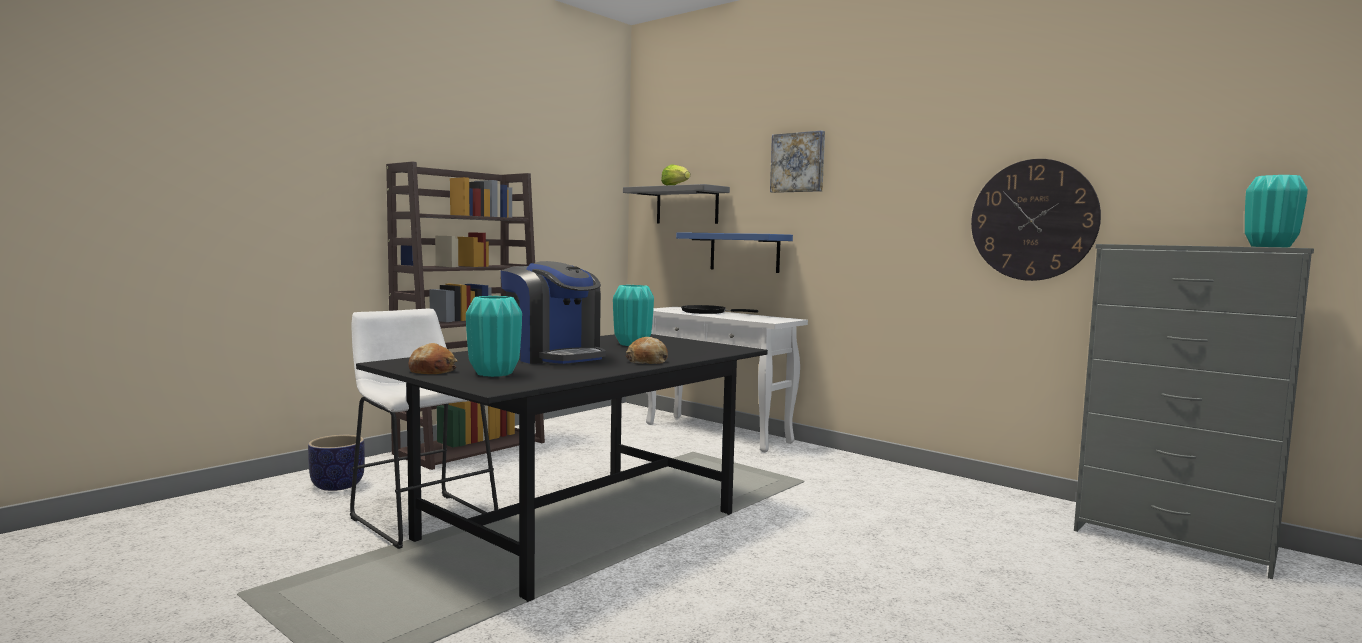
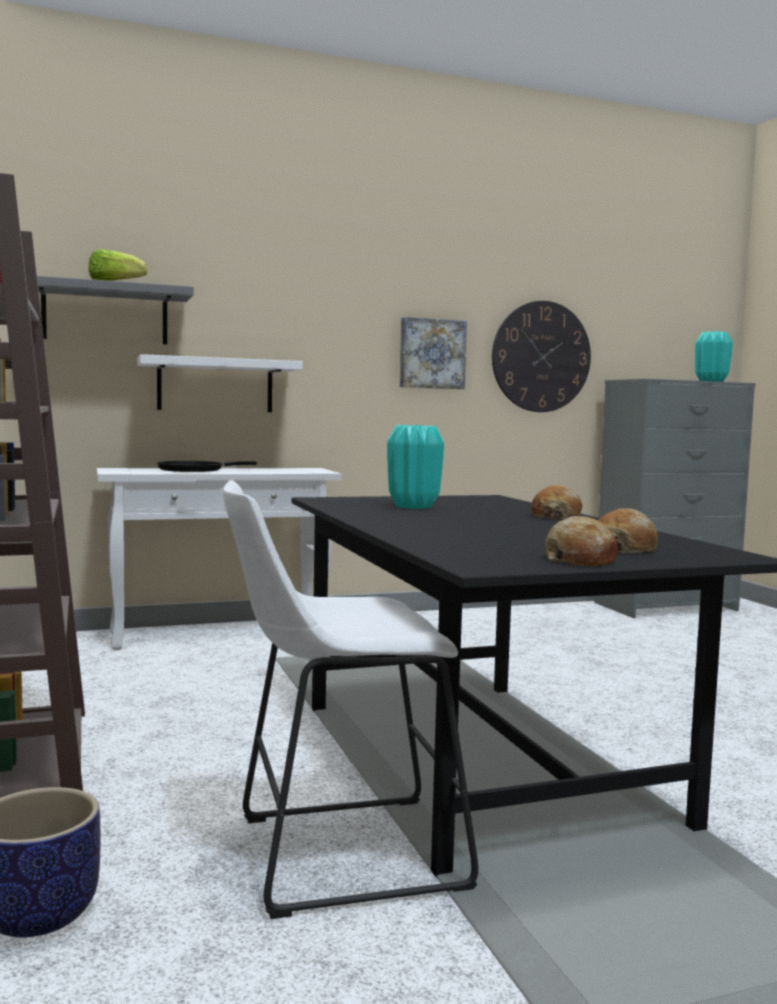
camera: 60 degrees left, 0 degrees up
(494, 374) = (623, 548): turquoise vase -> bread
(554, 356) = (491, 527): coffee machine -> none
(744, 252) = (215, 385): blue shelf -> white shelf
(798, 162) = (295, 273): picture -> picture (431, 354)

